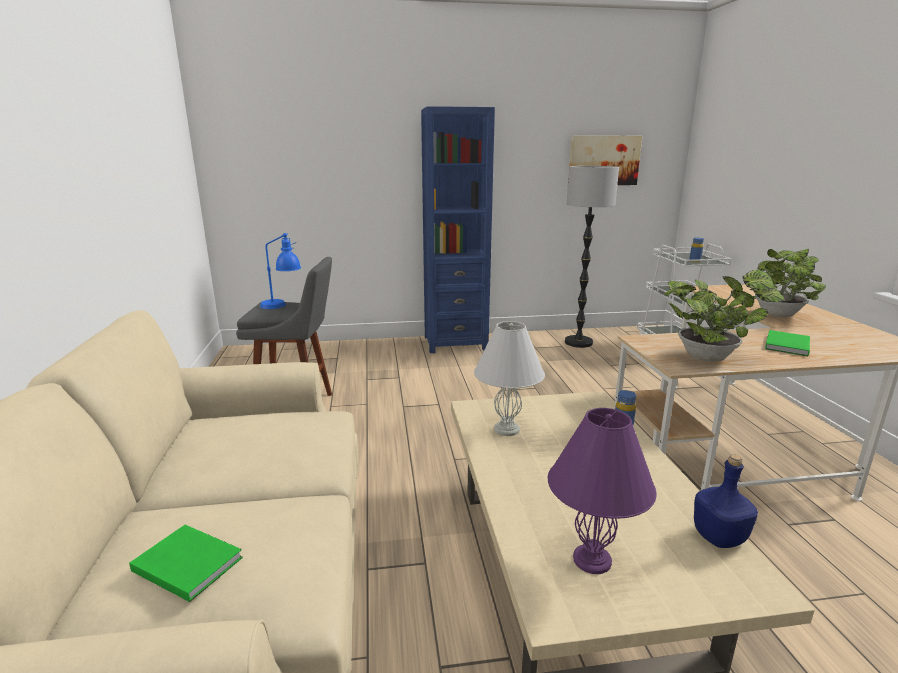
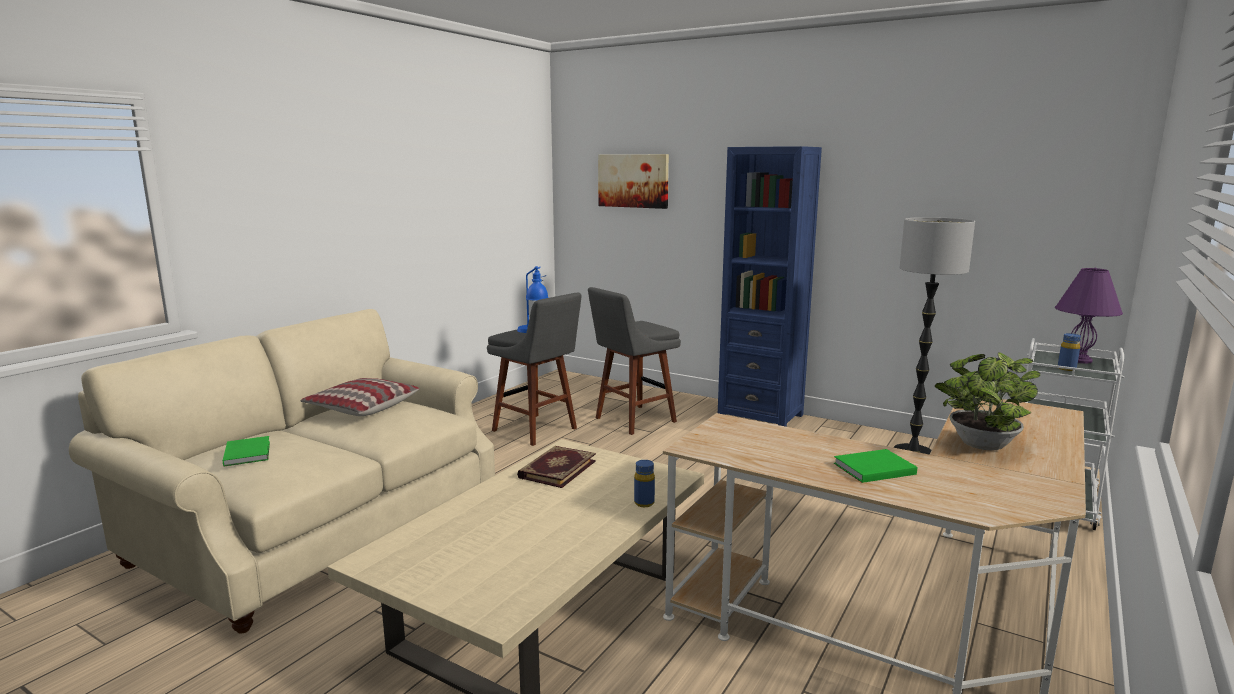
camera: 40 degrees right, 5 degrees down
(218, 439) = (361, 407): none -> pillow
(368, 373) = (632, 420): none -> grey stool
(506, 429) = (556, 469): white table lamp -> book
(593, 560) = (437, 553): purple table lamp -> purple table lamp (1080, 360)
(603, 160) = (991, 211): picture -> picture (633, 181)
(710, 357) = (747, 451): potted plant -> none
(720, 538) = (541, 585): blue bottle -> none

